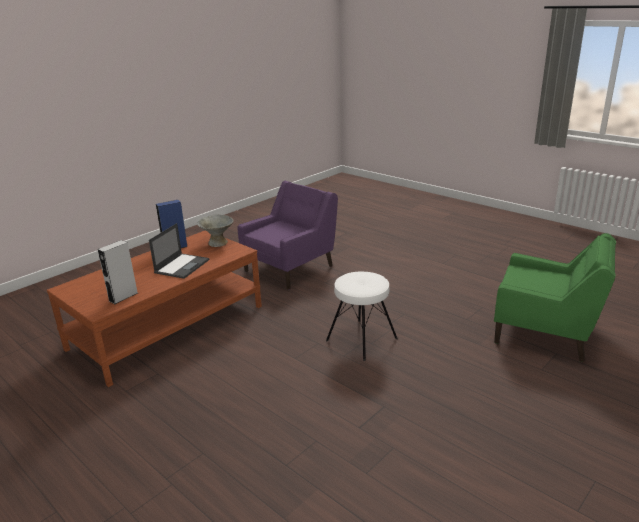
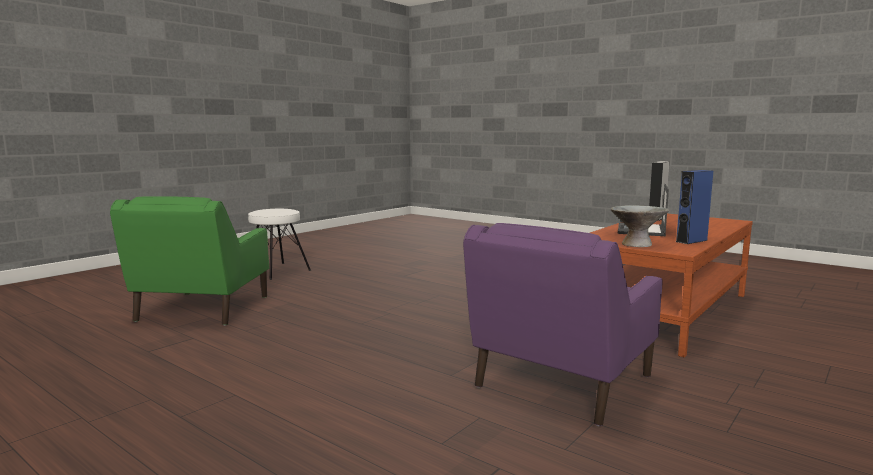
camera: 175 degrees right, 15 degrees down
(361, 340) = (419, 304): white stool -> white stool (277, 271)
(545, 333) = (202, 310): green armchair -> green armchair turned 105 degrees counterclockwise

